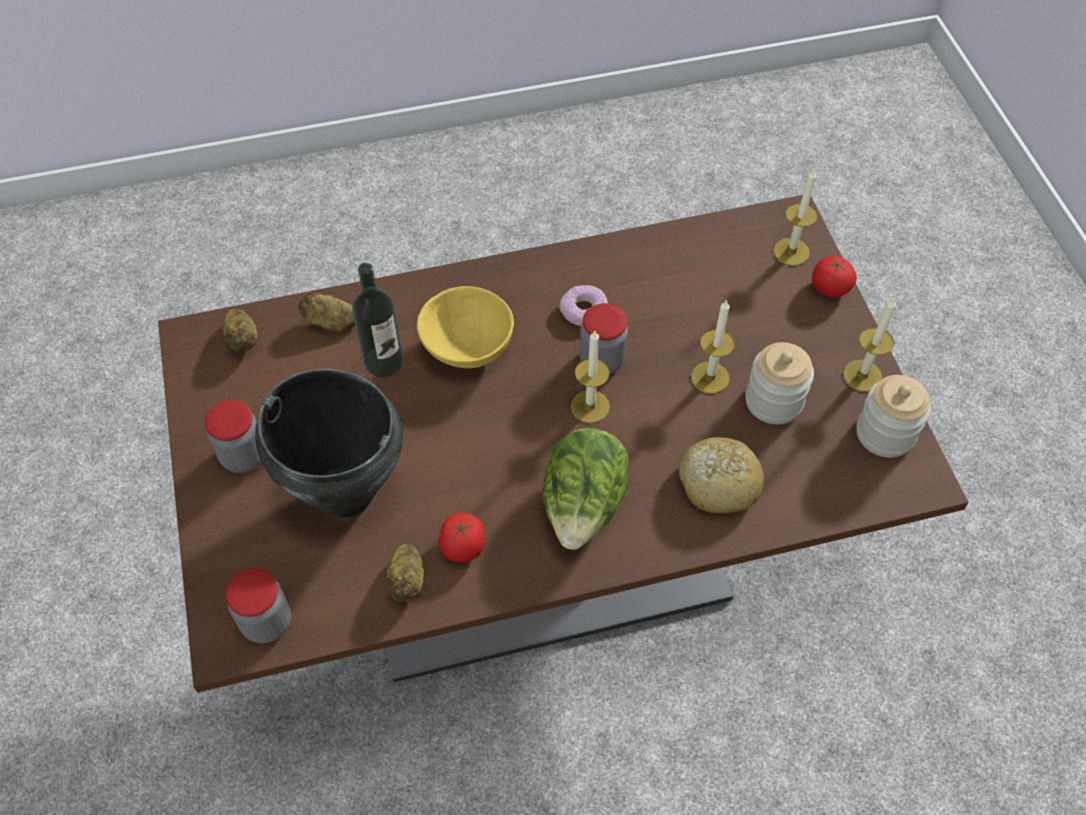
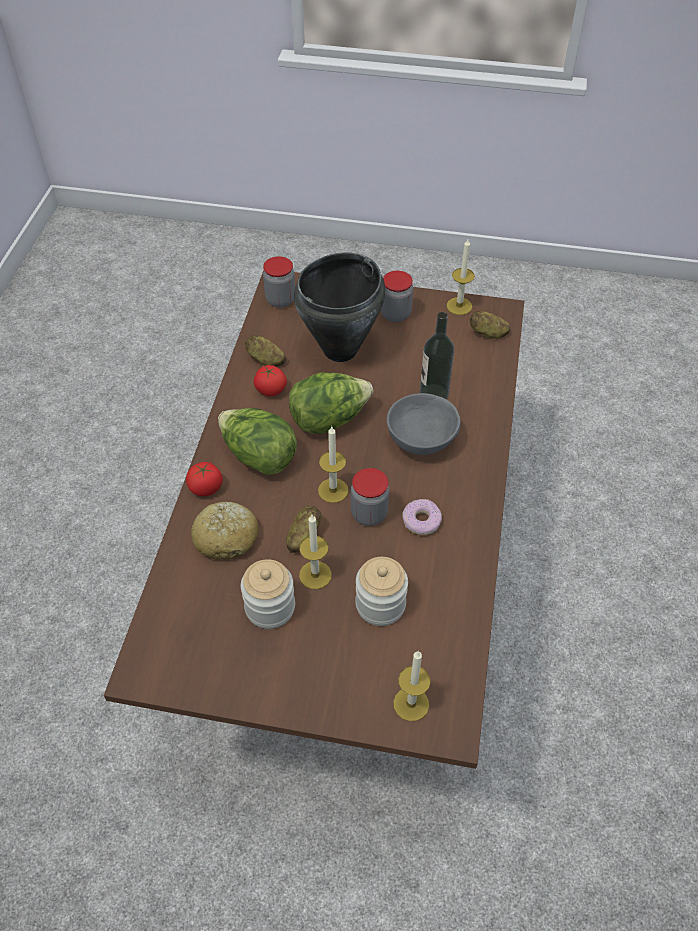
camera: 115 degrees right, 5 degrees down
(331, 322) = (481, 377): potato -> potato (303, 536)
(467, 349) = (420, 440): yellow bowl -> grey bowl
(481, 455) = (329, 419): none -> lettuce
(830, 288) = (355, 713): tomato -> tomato (206, 488)
(862, 375) = (255, 685): candle -> candle (459, 306)
(885, 433) = (195, 670): jar -> jar (380, 604)

